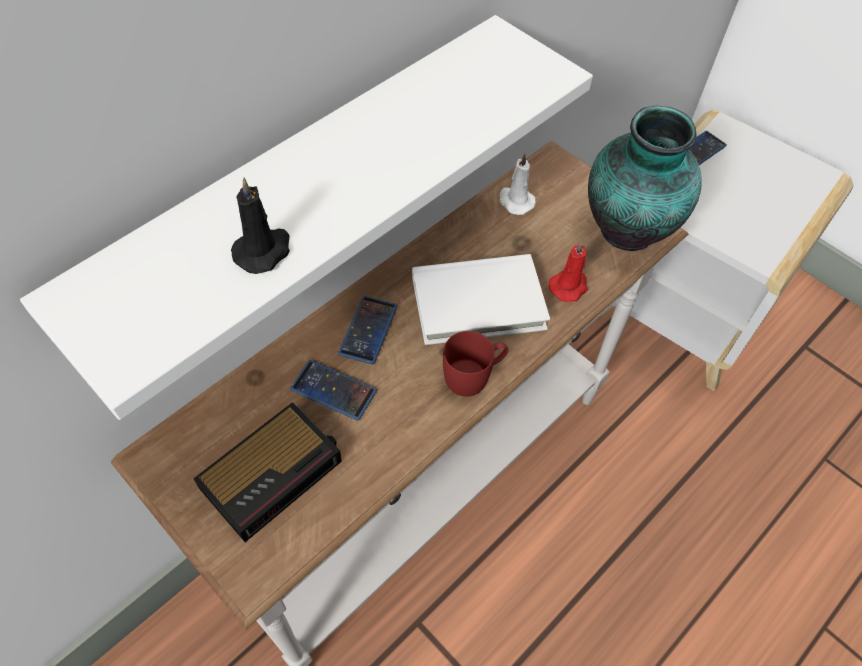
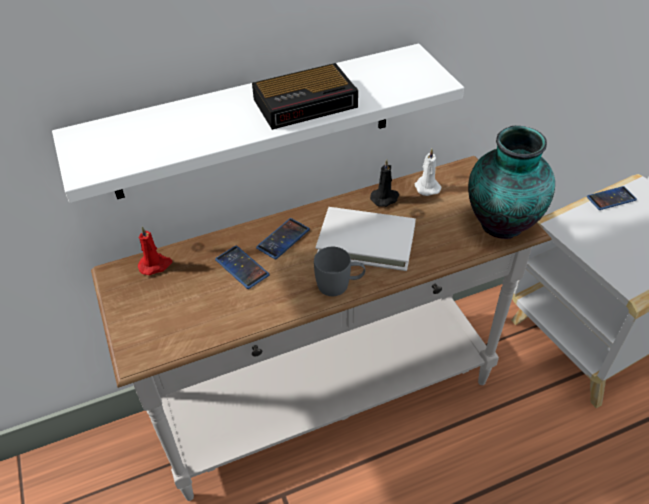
camera: 25 degrees right, 10 degrees down
(264, 250) = (193, 136): black candle -> black candle (385, 198)
(274, 472) = (180, 303): alarm clock -> alarm clock (307, 103)
(474, 375) = (339, 285): red mug -> grey mug
(569, 286) = (438, 248): red candle -> red candle (155, 265)

